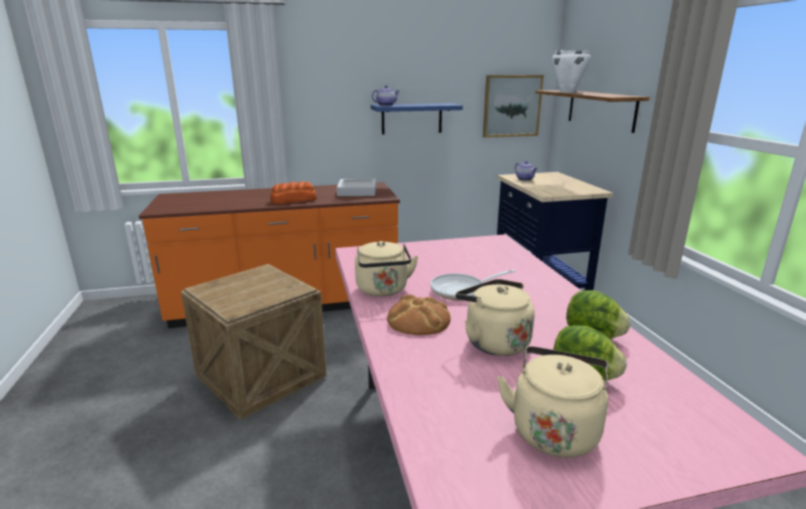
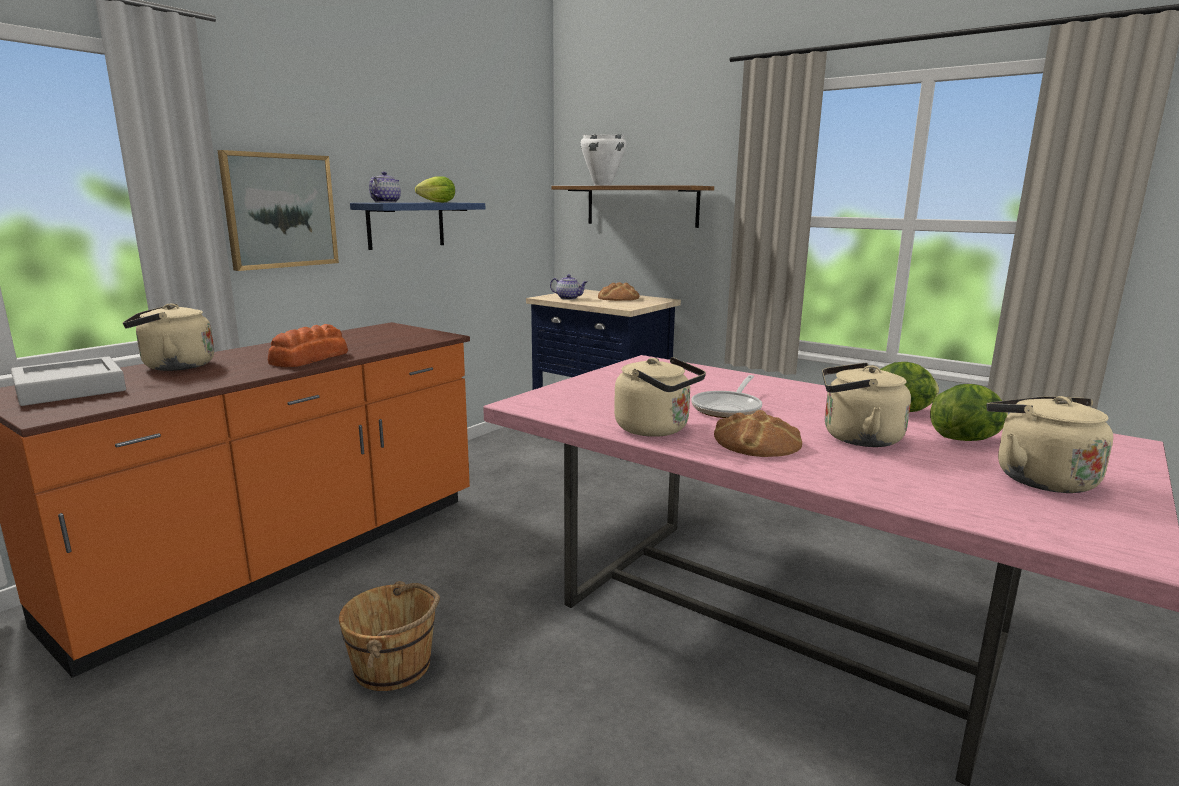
camera: 40 degrees left, 5 degrees down
(238, 194) = (174, 366): none -> beige kettle
(261, 378) = (394, 666): crate -> brown bucket
(357, 191) = (384, 336): grey tray -> grey tray (70, 389)
(428, 104) = (435, 202): none -> lettuce
(511, 106) = (516, 207): picture -> picture (280, 211)
(563, 184) = (618, 298): none -> bread

